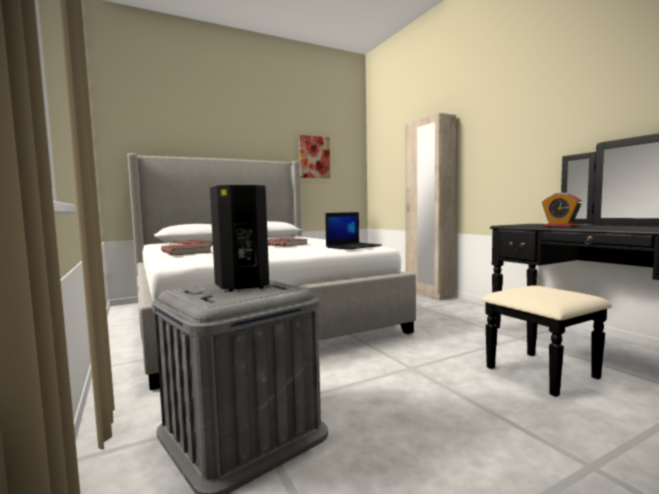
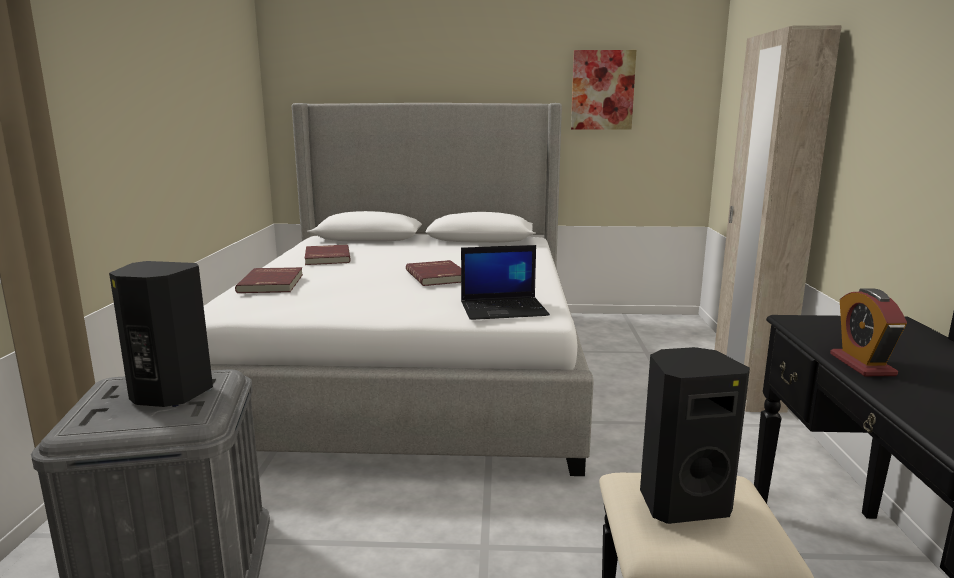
camera: 30 degrees right, 10 degrees up
(537, 291) = (681, 502): none -> black speaker

